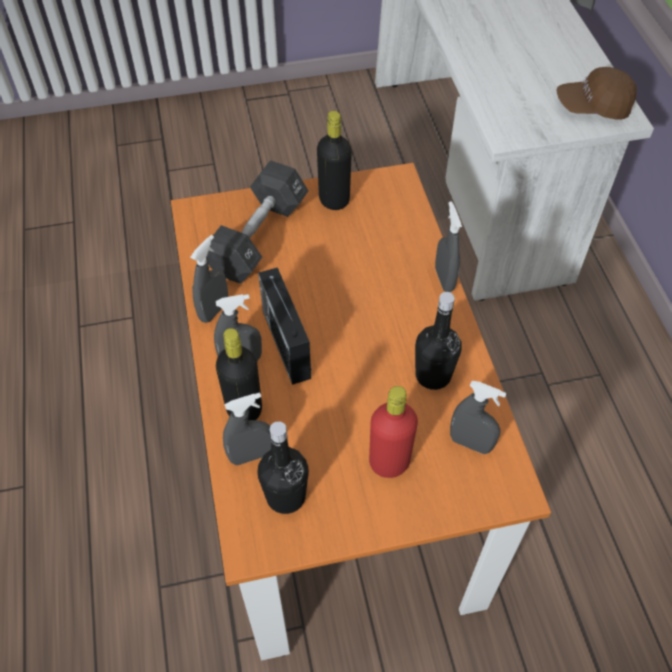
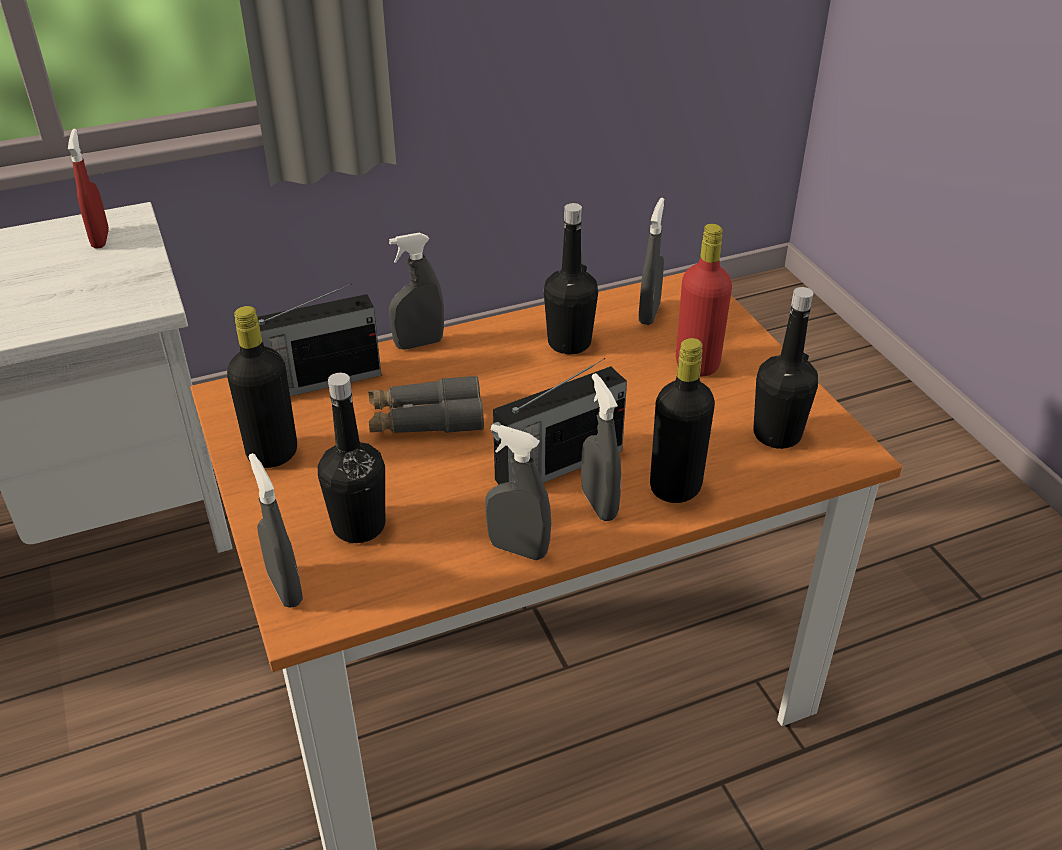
camera: 100 degrees left, 15 degrees down
(251, 455) = (739, 471): grey spray bottle -> grey spray bottle (285, 588)
(257, 237) = (359, 526): black dumbbell -> black bottle
(352, 276) = (426, 419): none -> grey binoculars
(406, 221) = (316, 381): none -> radio
(593, 106) = (100, 239): brown cap -> red spray bottle

